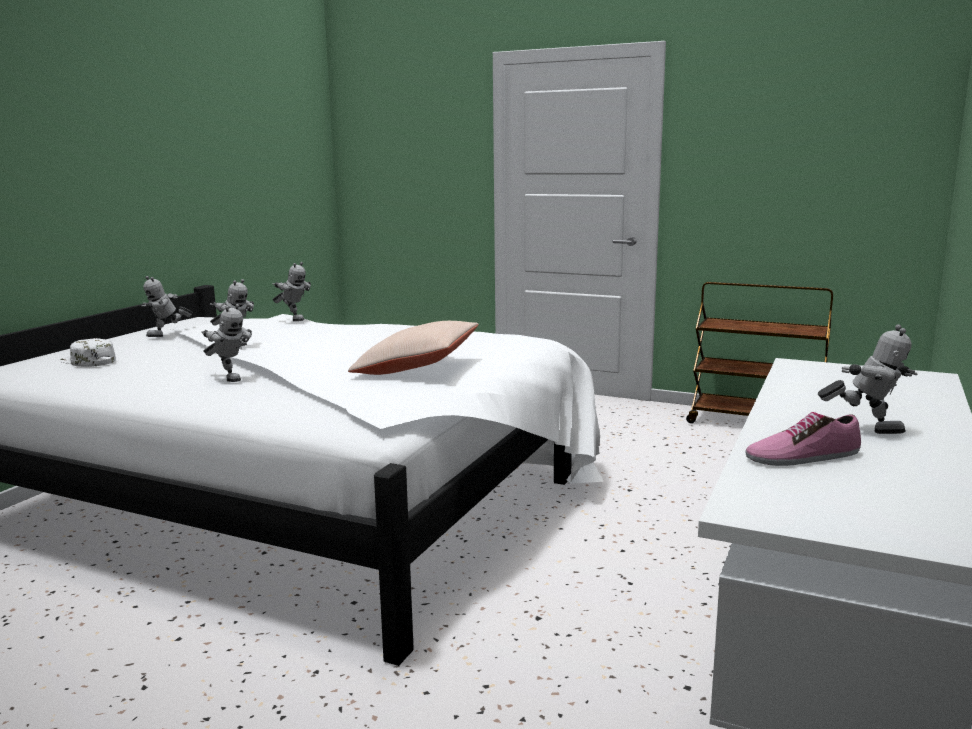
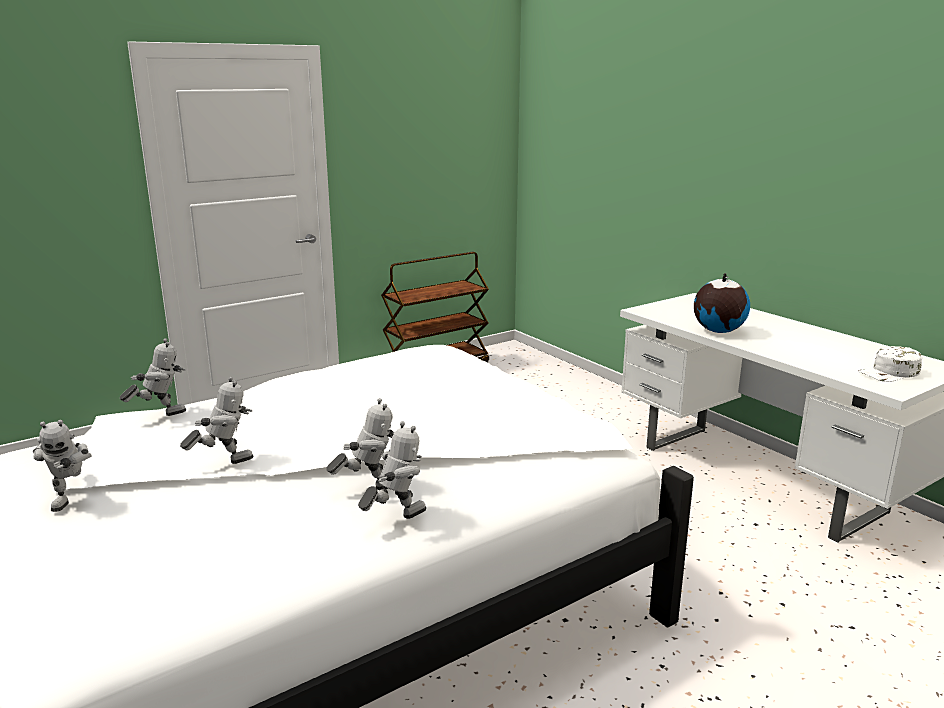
camera: 60 degrees left, 5 degrees up
(87, 361) = (125, 570): white cap -> white cap (889, 373)
(416, 368) = (471, 402): beige pillow -> none
(796, 401) = (718, 331): none -> globe
(802, 456) = (816, 357): shoe -> none
(865, 429) = (779, 335): toy robot -> toy robot (395, 518)

